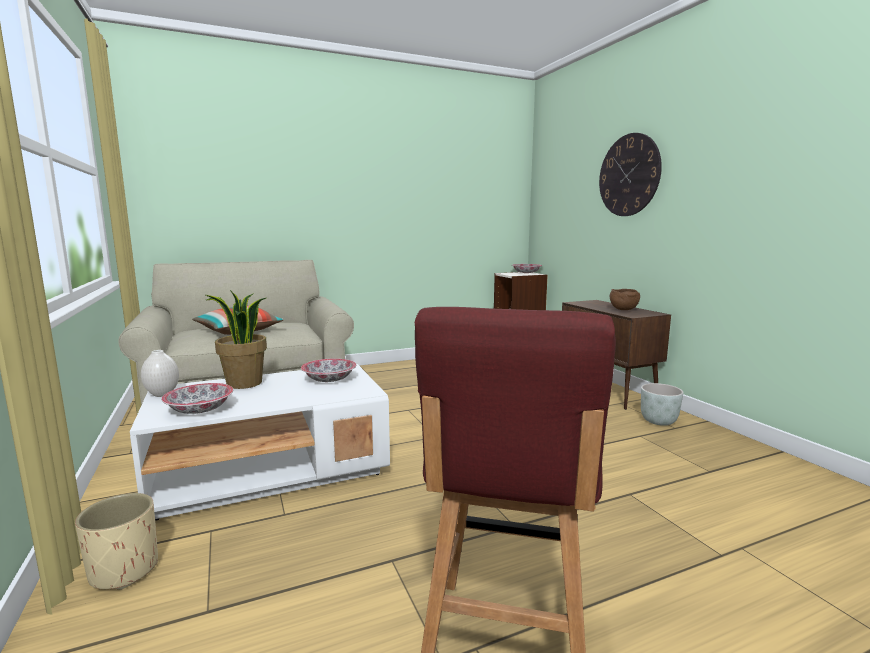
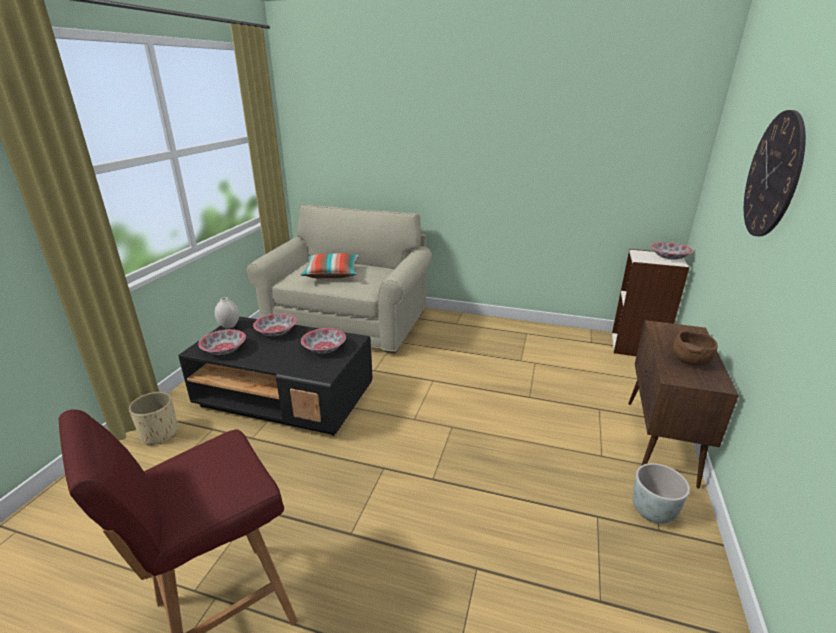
camera: 40 degrees right, 15 degrees up
(244, 383) = (276, 332): potted plant -> bowl
(272, 470) = (286, 398): white coffee table -> black coffee table

